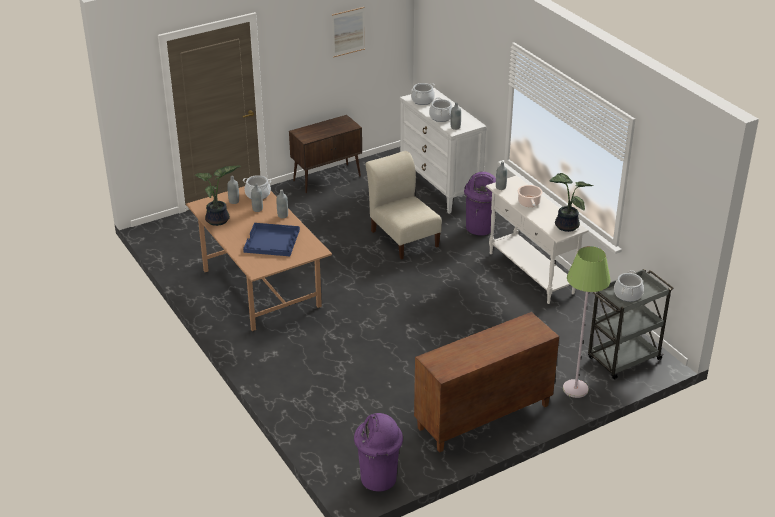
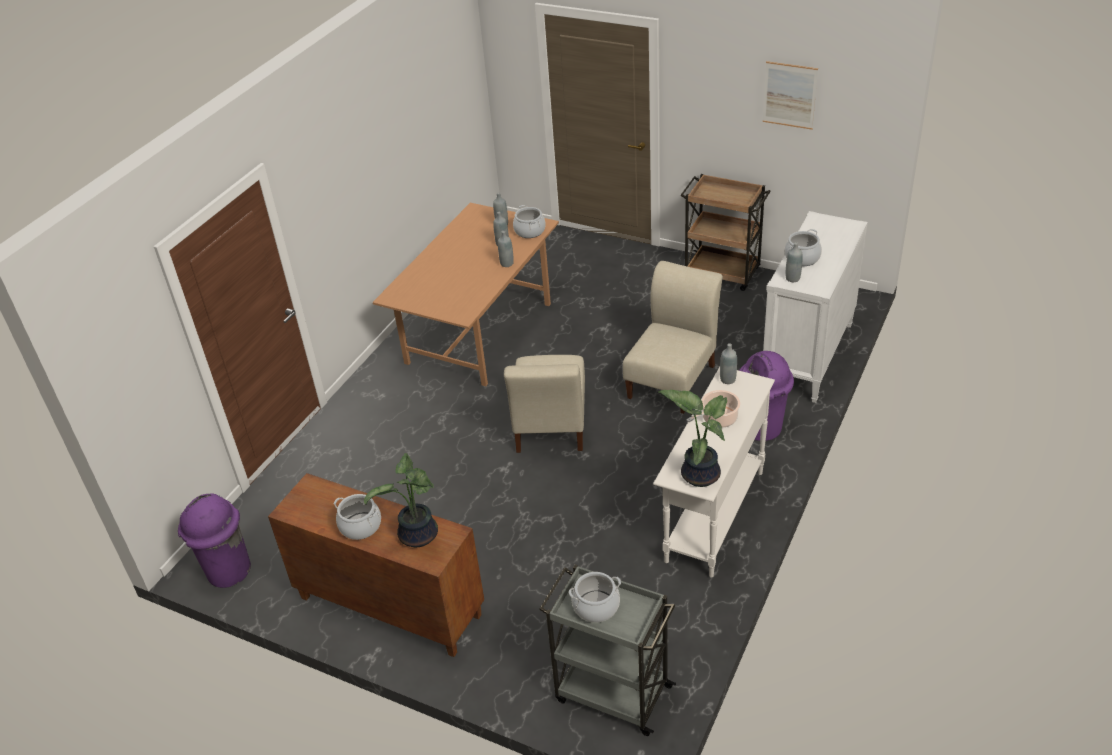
camera: 60 degrees right, 5 degrees up
(218, 220) = (458, 233): potted plant -> potted plant (418, 537)
(272, 241) = (452, 280): blue tray -> none
(327, 178) = (722, 273): brown cabinet -> brown cart
(392, 297) = (550, 426): none -> beige chair
(422, 100) = (823, 229): cooking pot -> cooking pot (360, 526)
(575, 389) = (507, 669): green floor lamp -> none

